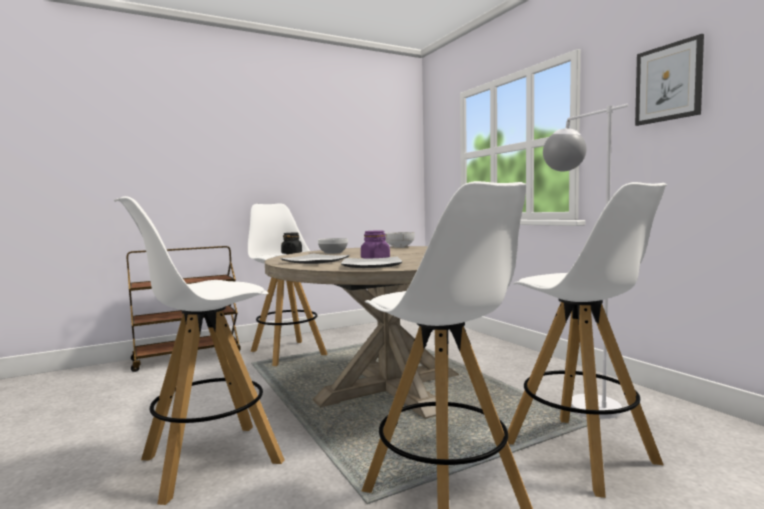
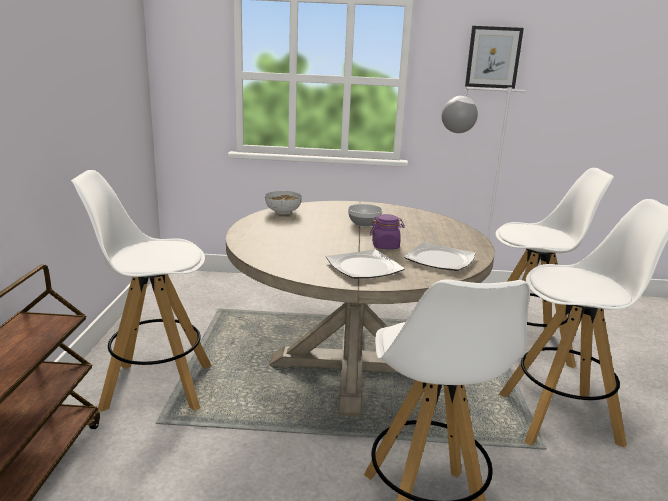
camera: 60 degrees left, 15 degrees up
(292, 253) = (170, 251): black jar -> none
(333, 252) = (280, 242): bowl -> bowl (363, 223)

